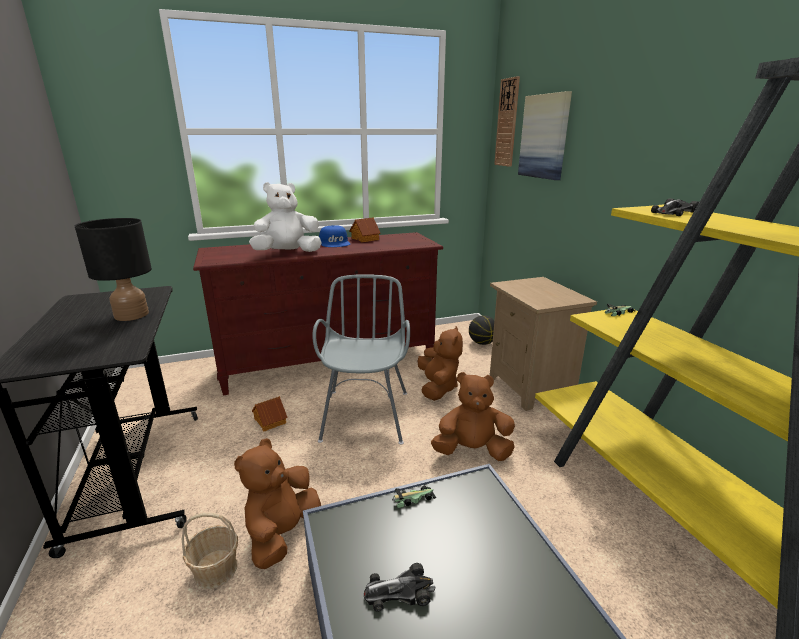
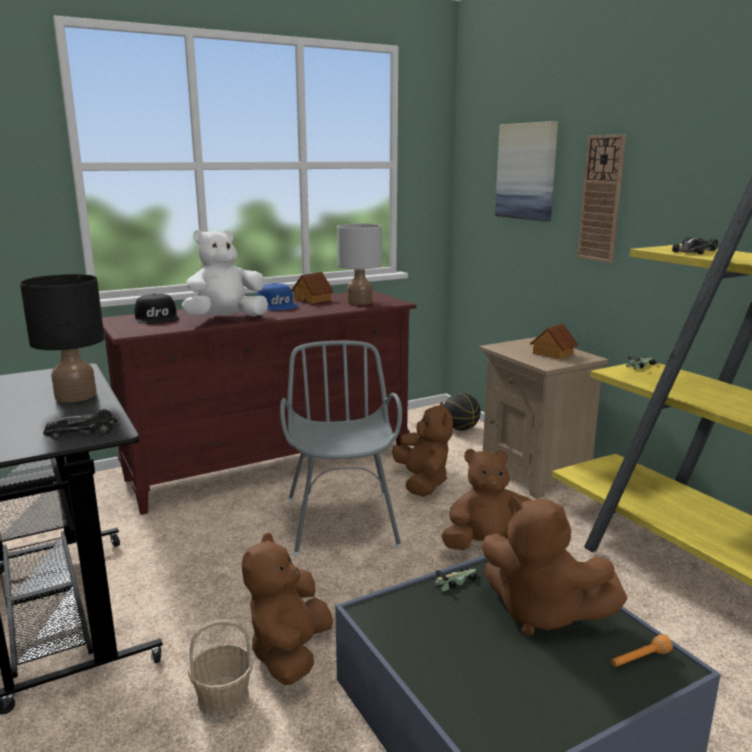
camera: 10 degrees left, 5 degrees down
(240, 250) = (158, 318): none -> black cap
(269, 421) = (219, 538): toy house -> toy house (552, 353)
(399, 243) = (359, 302): none -> grey table lamp
(399, 591) = (475, 662): toy car -> toy car (82, 430)
(477, 544) = (541, 613): none -> brown plush toy
(507, 123) = (476, 155): wall clock -> wall clock (601, 199)
(555, 615) = (639, 660): none -> orange flashlight

